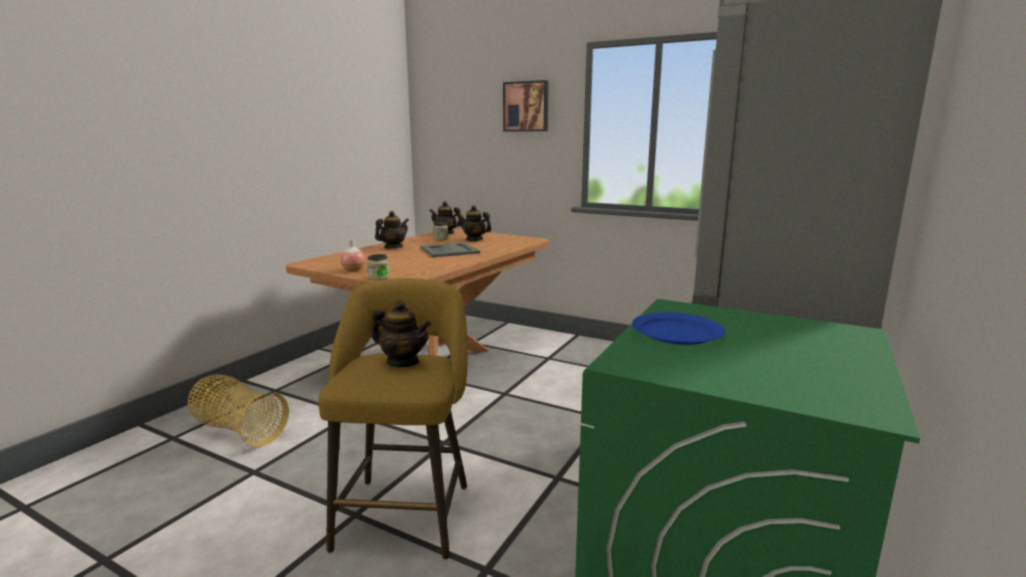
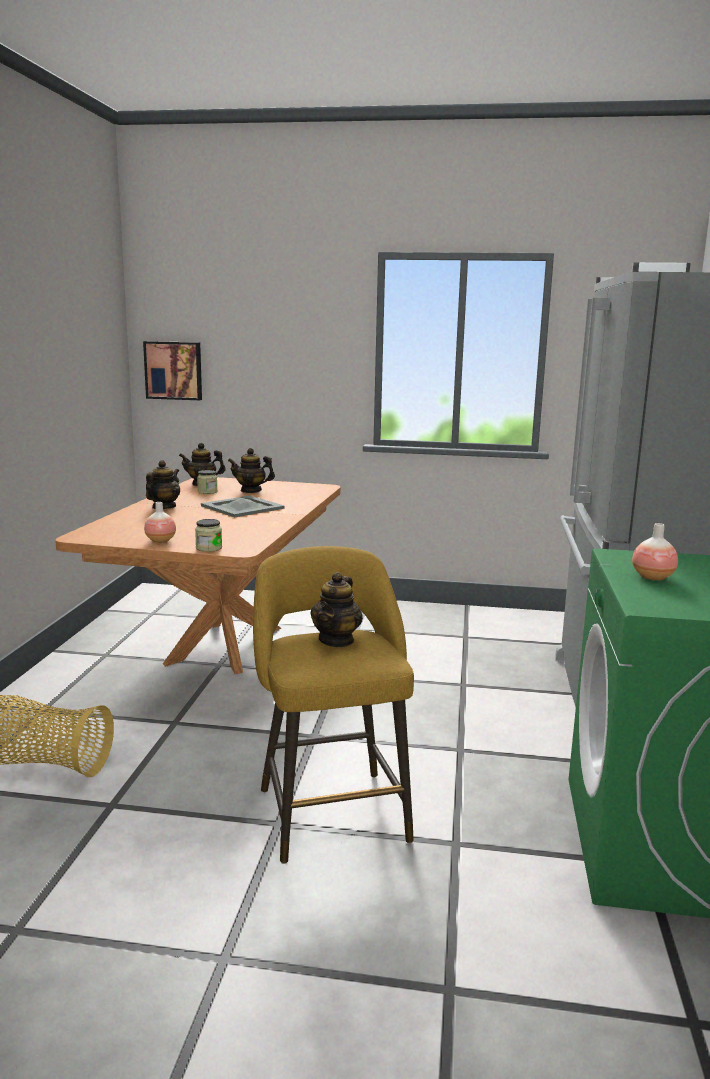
camera: 20 degrees left, 0 degrees up
(403, 362) = (337, 640): teapot -> teapot turned 105 degrees clockwise
(526, 106) = (300, 323): picture -> picture (174, 370)
(677, 332) = (652, 577): blue plate -> vase

